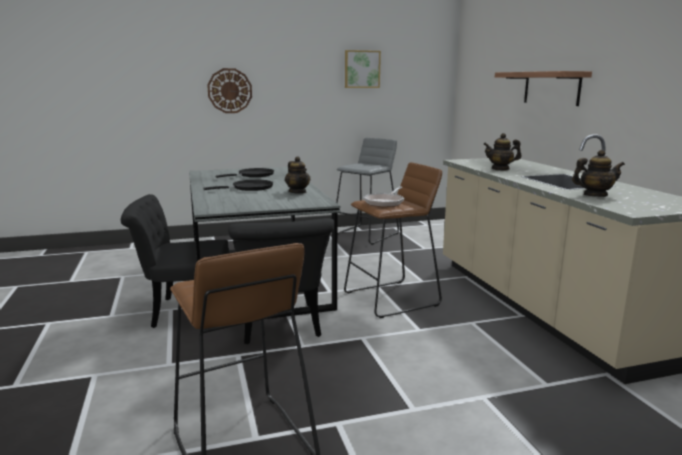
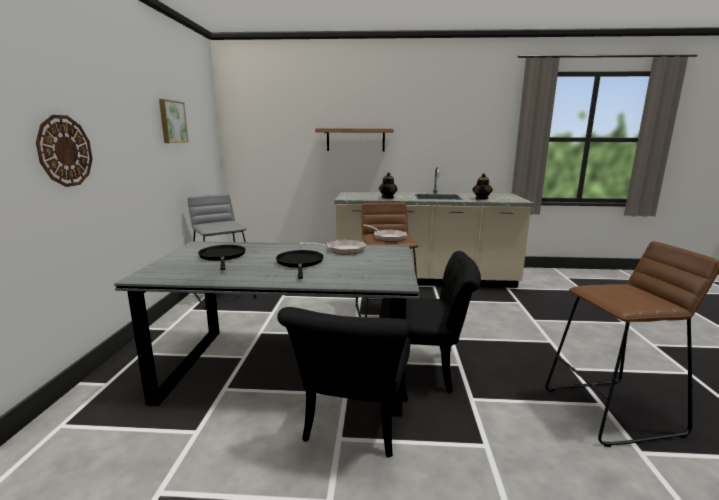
camera: 70 degrees left, 0 degrees up
(298, 192) = (342, 250): teapot -> frying pan

